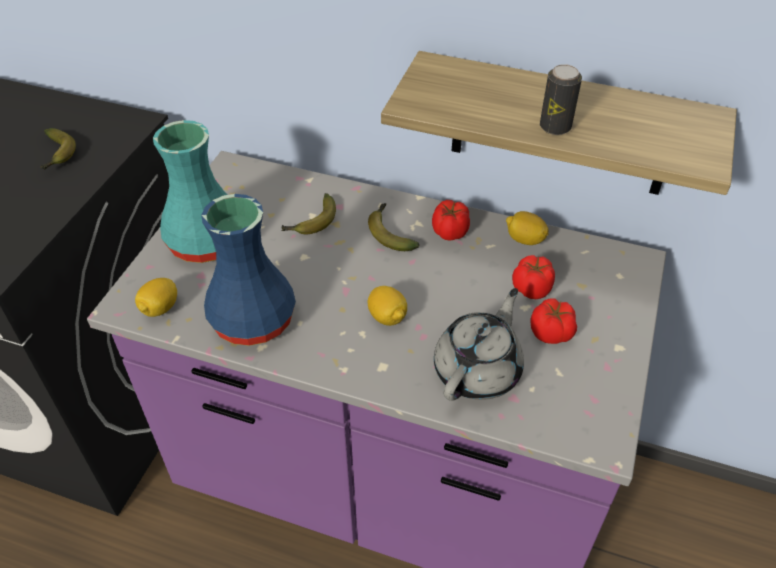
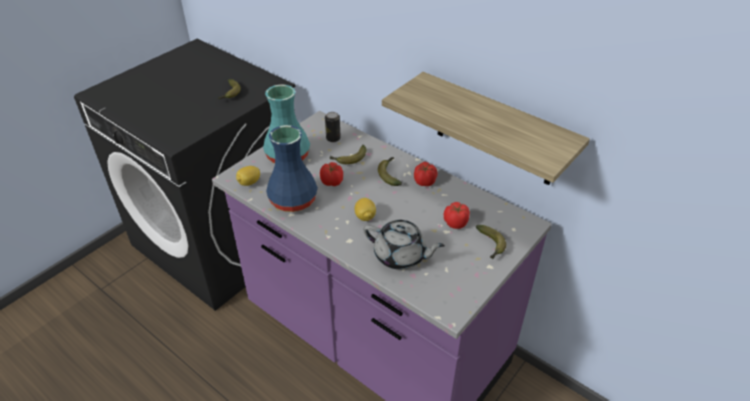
camera: 20 degrees right, 5 degrees down
(478, 370) = (401, 256): grey teapot -> grey teapot turned 60 degrees clockwise
(524, 240) = (466, 196): lemon -> none
(551, 333) = (454, 249): tomato -> tomato (332, 182)
(555, 127) = (472, 125): can -> can (333, 138)
(602, 312) = (490, 245): none -> banana

